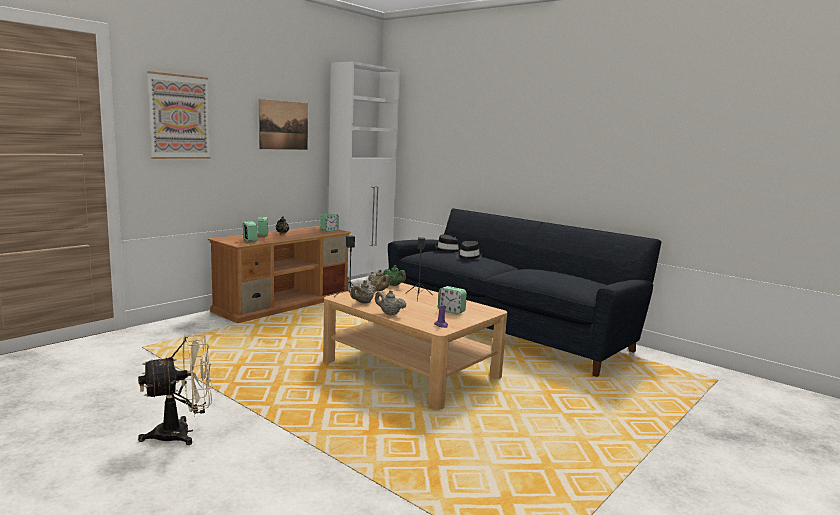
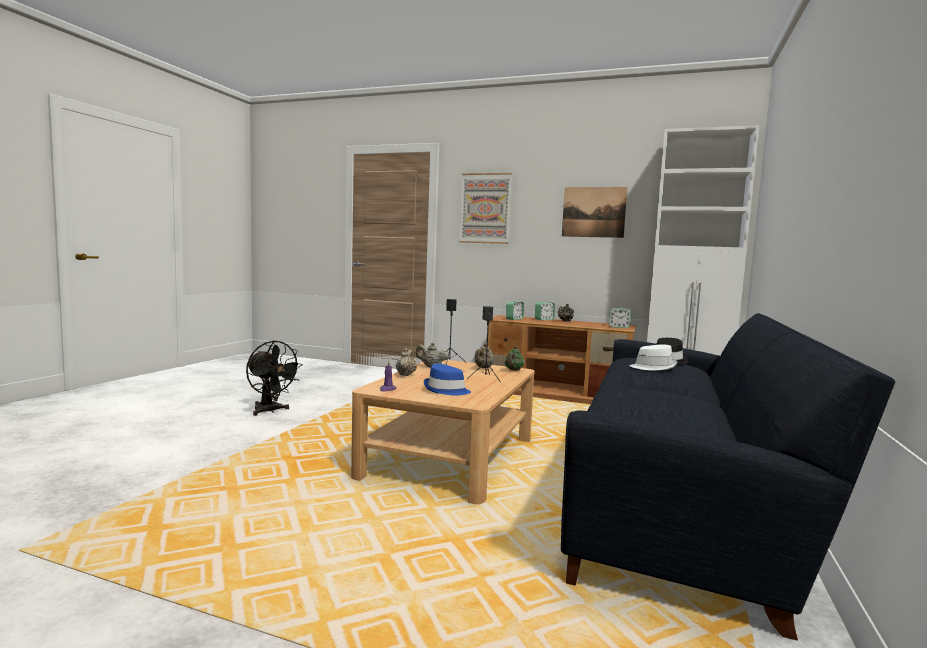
camera: 70 degrees right, 5 degrees down
(182, 433) = (270, 411): beige fan -> black fan
(451, 311) = (446, 390): alarm clock -> blue hat
(468, 257) = (653, 367): black hat -> white hat

